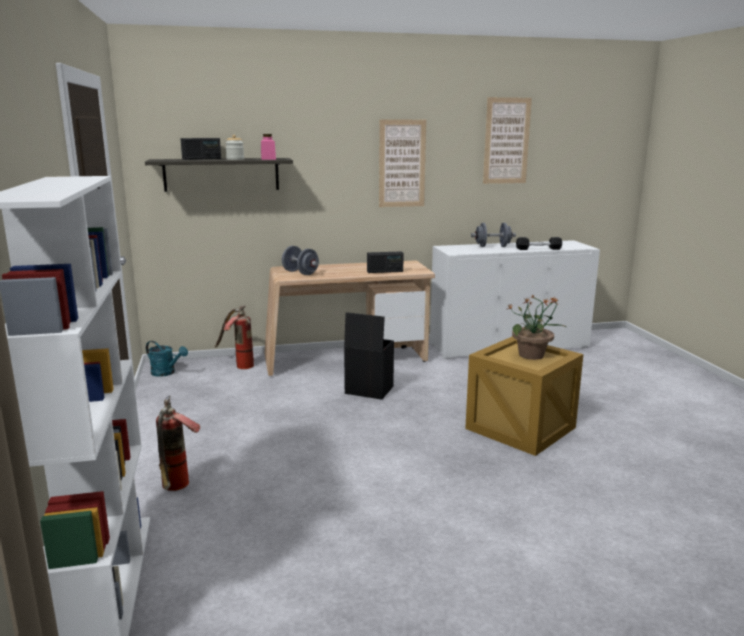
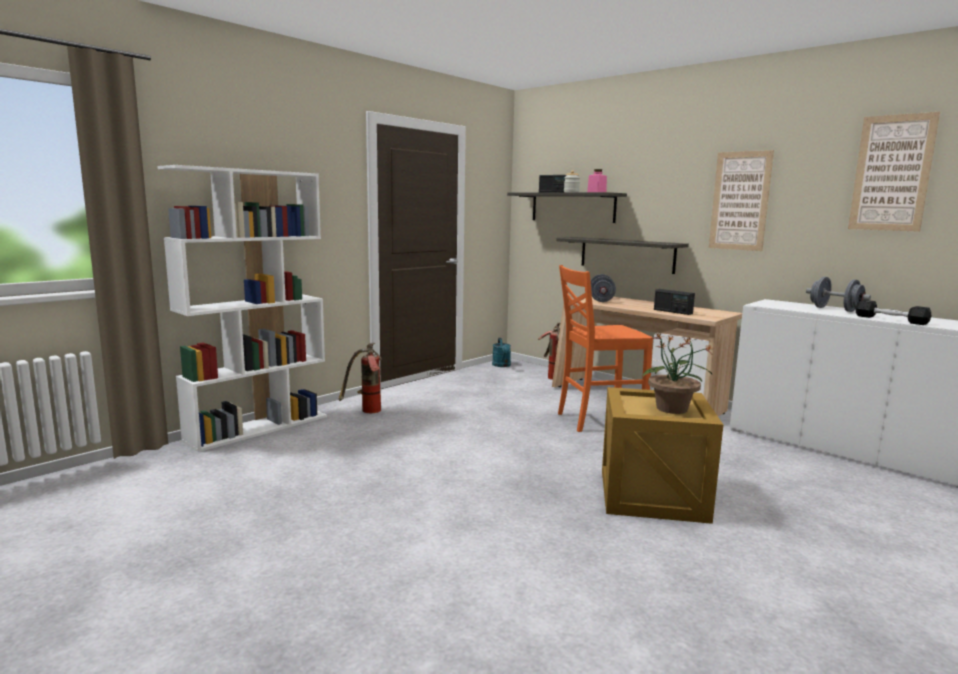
camera: 55 degrees right, 5 degrees down
(296, 221) = (626, 254): none -> shelf
(368, 390) = (598, 420): black storage box -> orange chair

